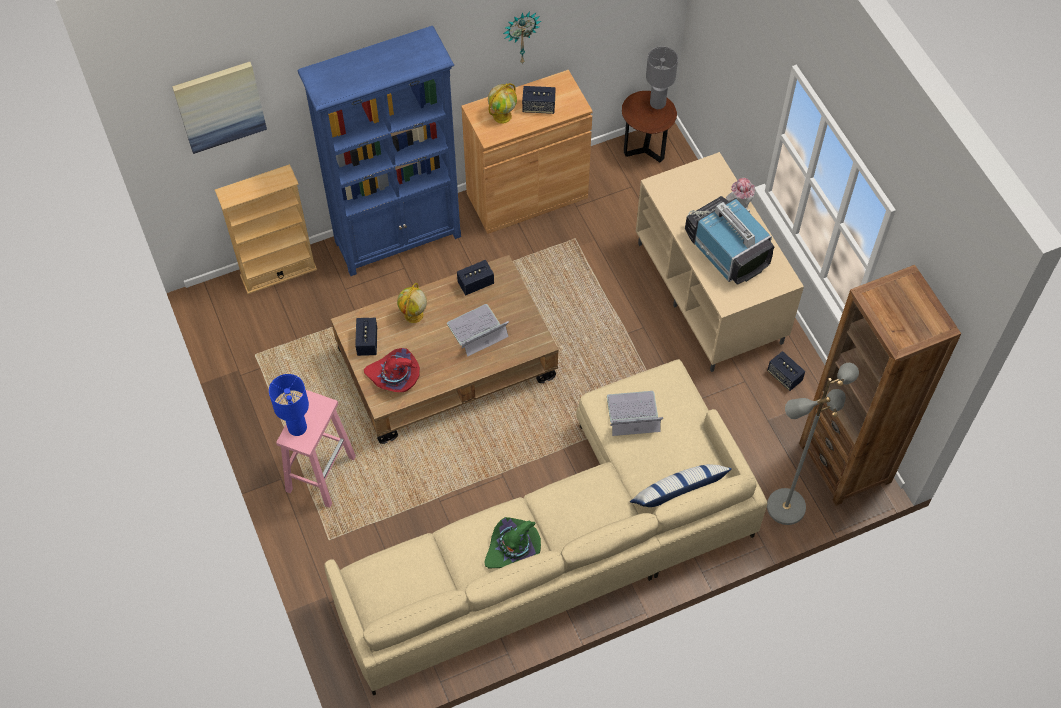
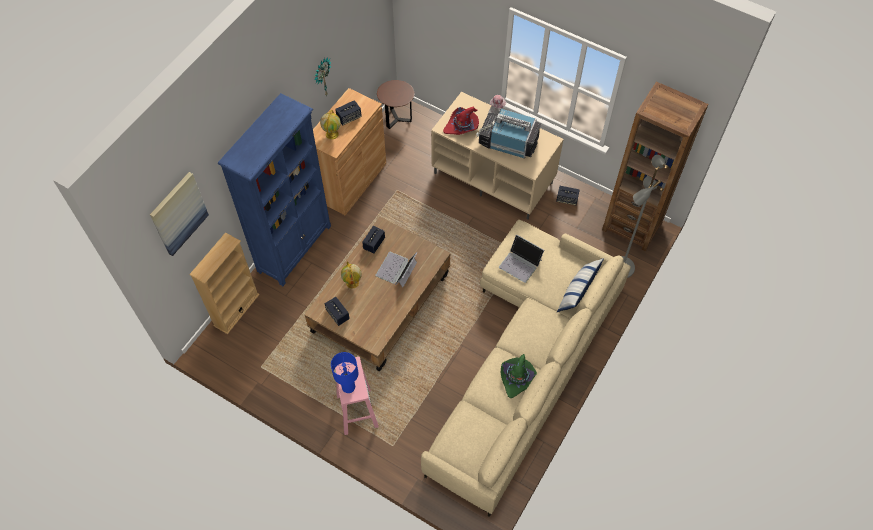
camera: 35 degrees left, 0 degrees up
(394, 376) = (369, 324): red hat -> red hat (462, 126)
(632, 414) = (520, 263): laptop -> laptop turned 105 degrees counterclockwise
(658, 103) = (397, 86): grey table lamp -> none

